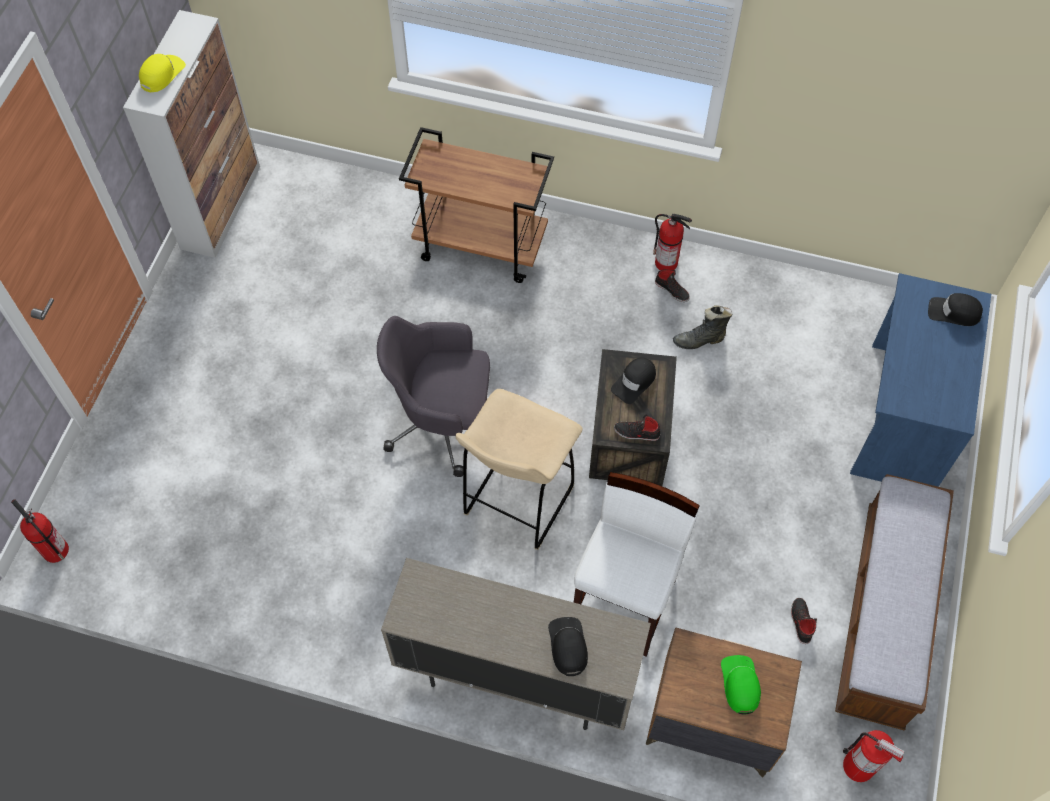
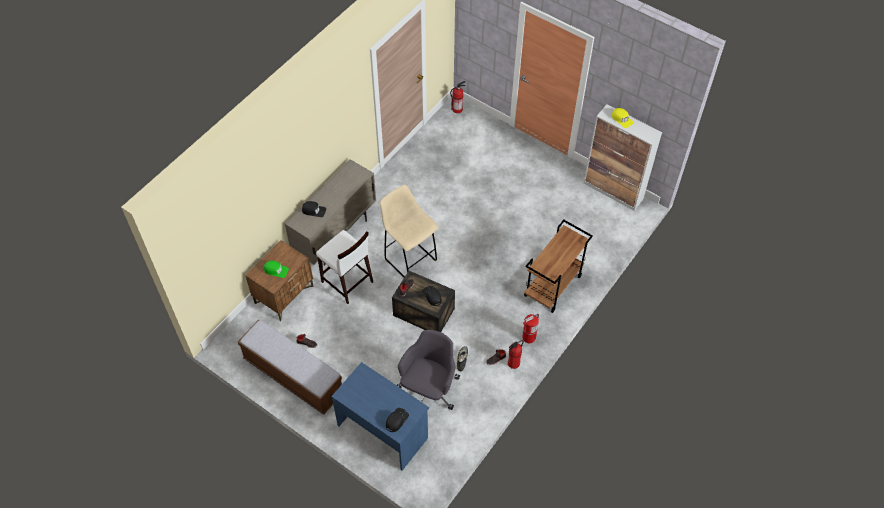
camera: 110 degrees right, 5 degrees down
(443, 422) = (461, 244): grey office chair -> grey office chair (429, 390)
(859, 766) = (239, 338): fire extinguisher -> fire extinguisher (529, 337)

